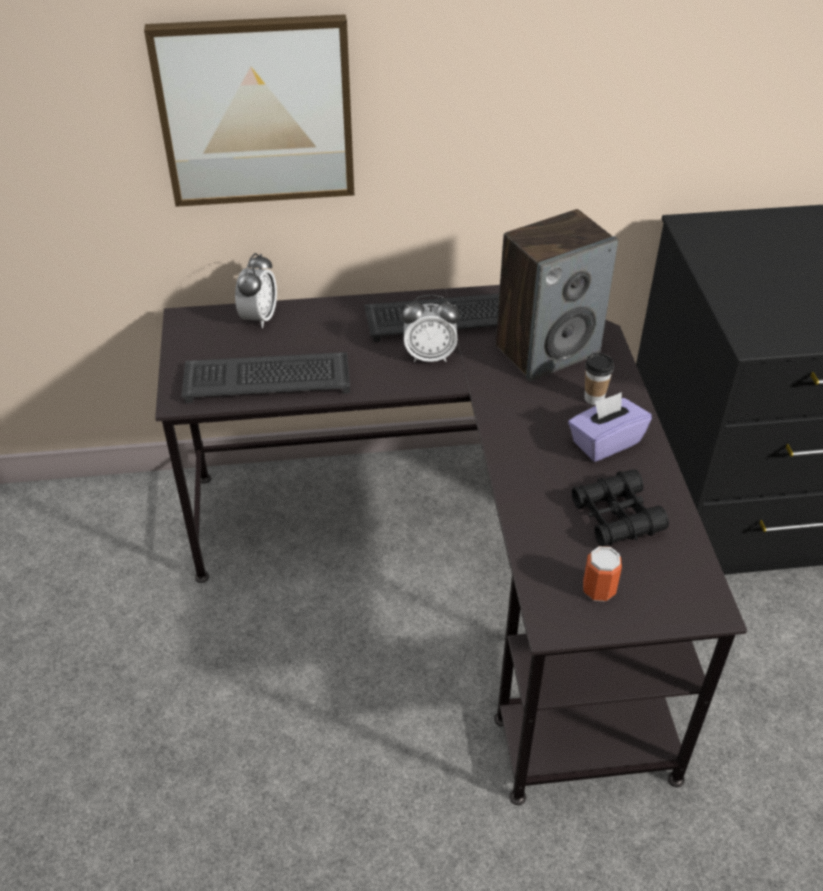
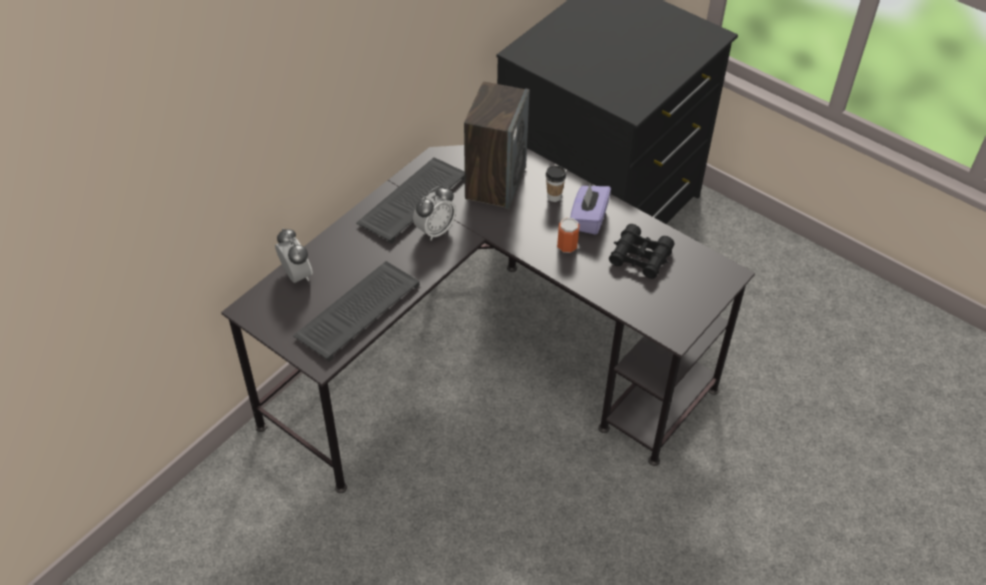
camera: 45 degrees left, 5 degrees up
(256, 112) = (261, 127): picture -> none
(598, 590) = (675, 302): can -> can (567, 246)

